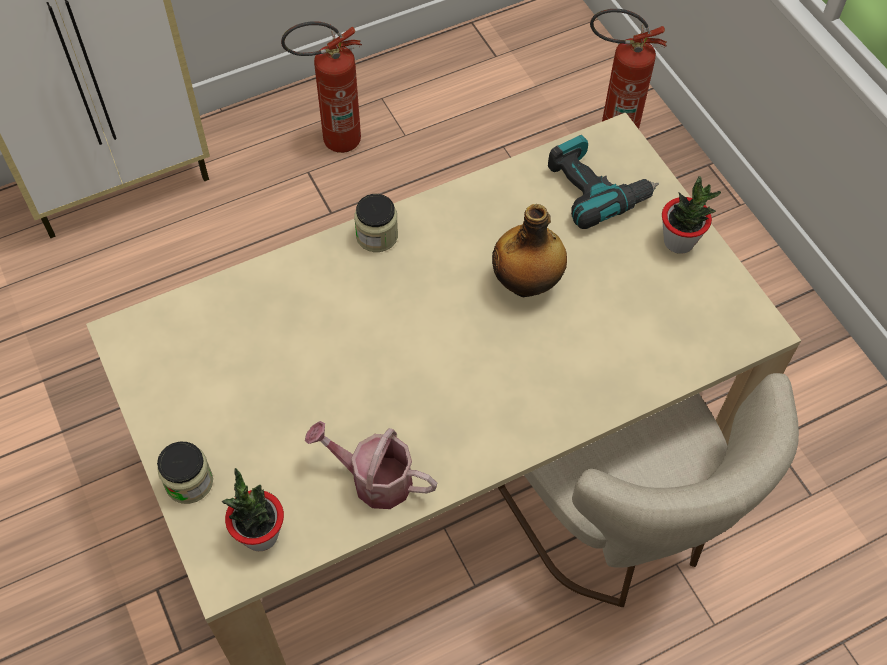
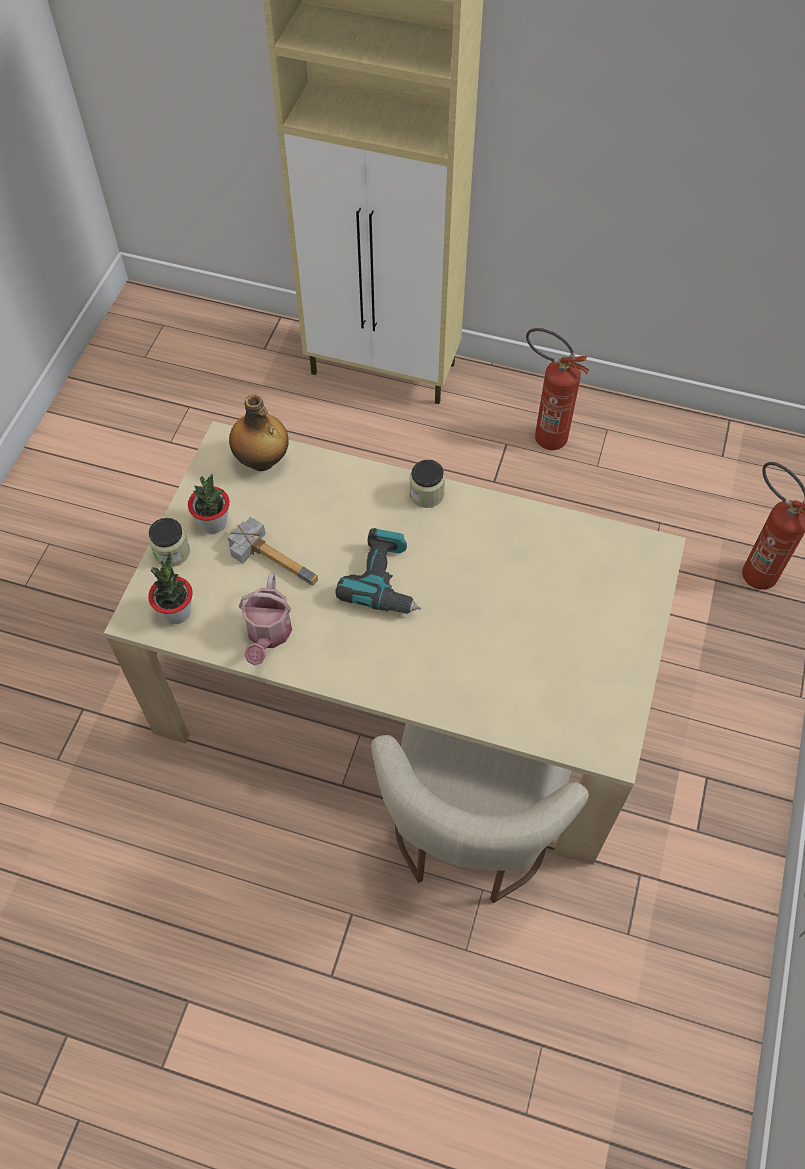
camera: 45 degrees right, 0 degrees up
(298, 400) = (276, 555): none -> hammer
(374, 479) = (268, 635): watering can -> watering can turned 150 degrees counterclockwise
(527, 283) = (487, 596): bottle -> bottle (262, 461)
(595, 189) = (603, 572): power drill -> power drill (385, 580)
(679, 241) = (622, 651): potted plant -> potted plant (214, 523)

